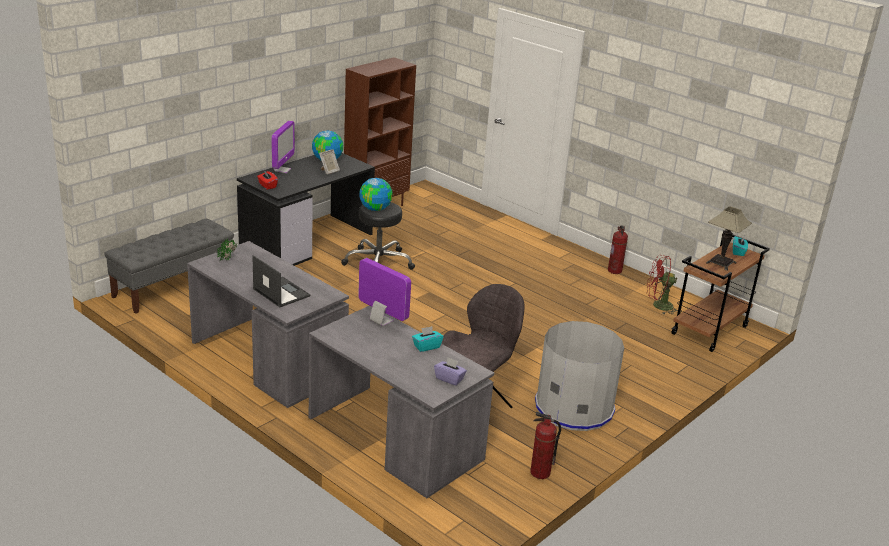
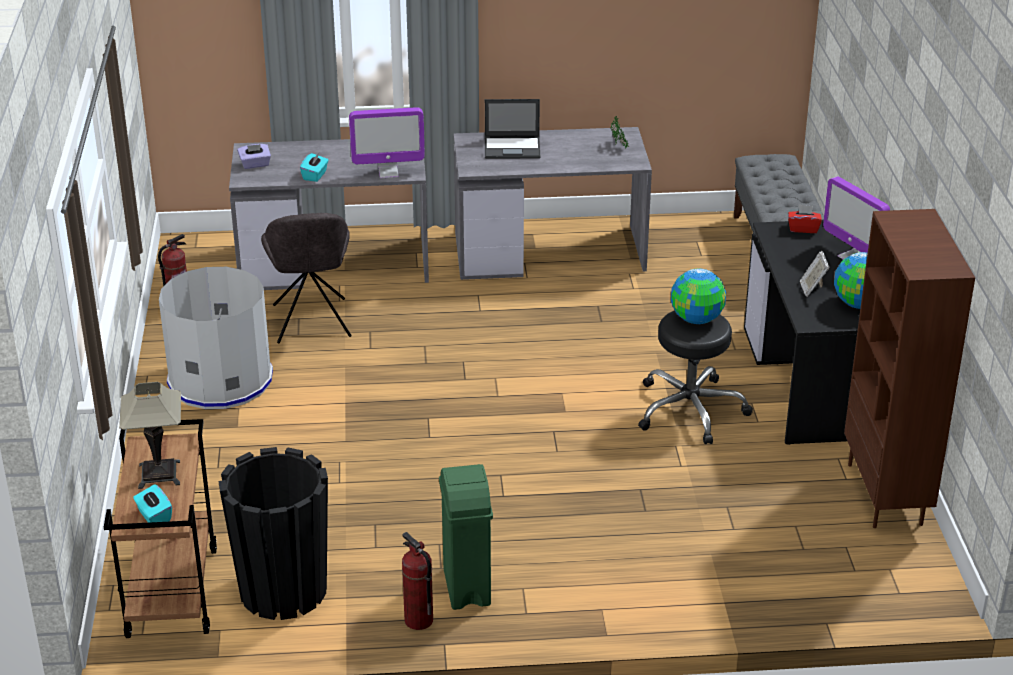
camera: 135 degrees right, 5 degrees up
(581, 268) = (466, 588): none -> green trash can
(658, 306) = (283, 590): red fan -> black planter

